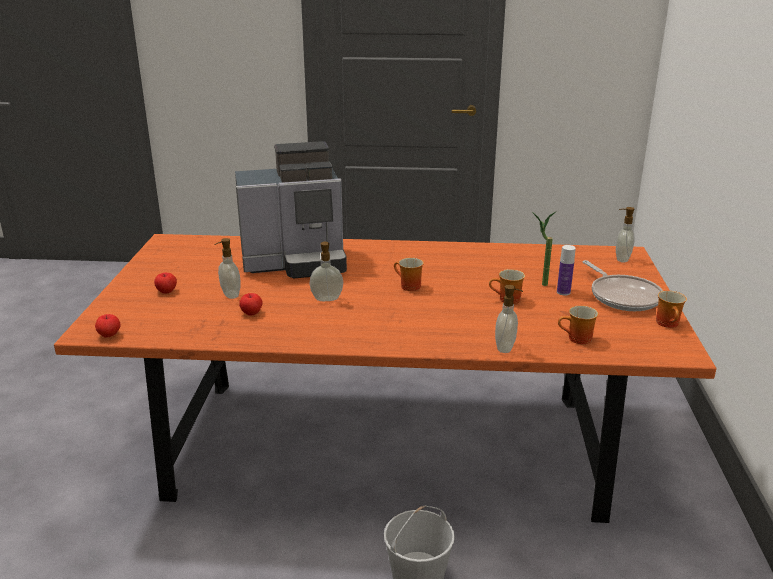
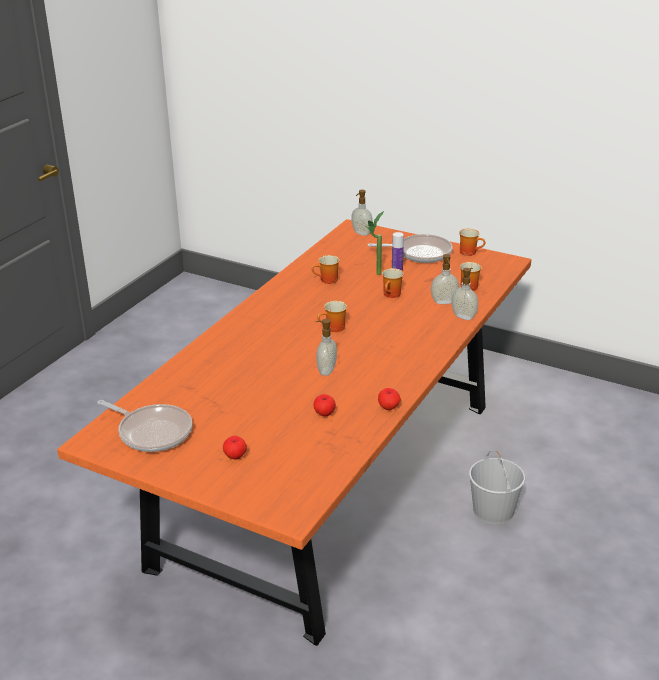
camera: 65 degrees left, 5 degrees up
(109, 335) = (310, 501): apple -> apple (388, 407)
(188, 255) = (152, 432): none -> frying pan
(230, 295) = (276, 420): soap dispenser -> soap dispenser (444, 302)
(296, 262) = (233, 371): coffee machine -> none
(498, 264) = (327, 281): none -> mug

